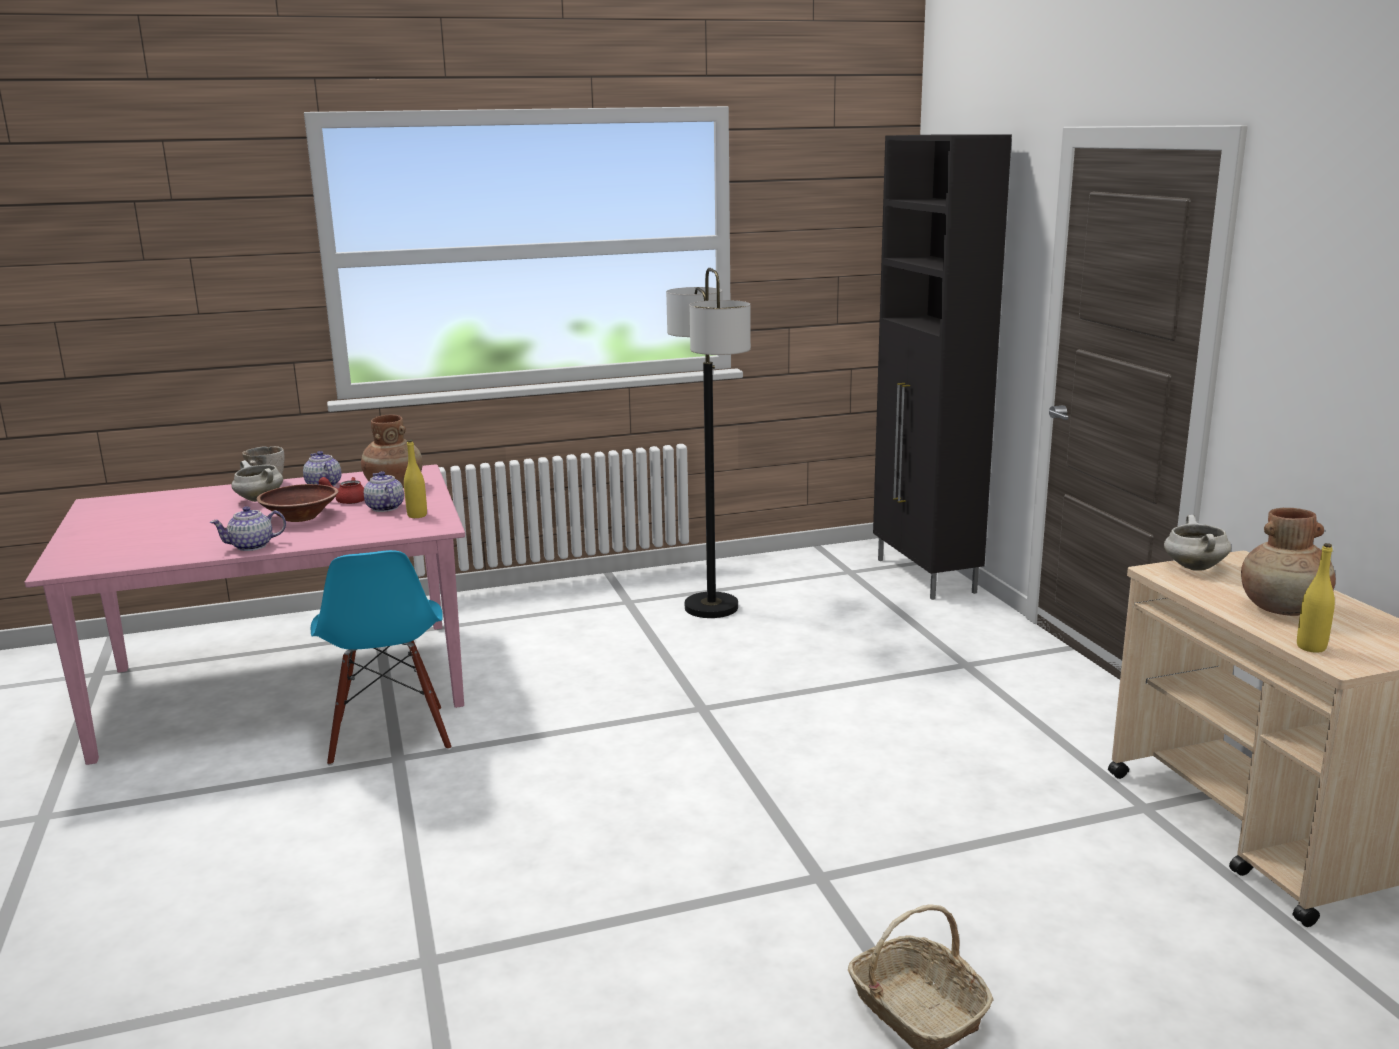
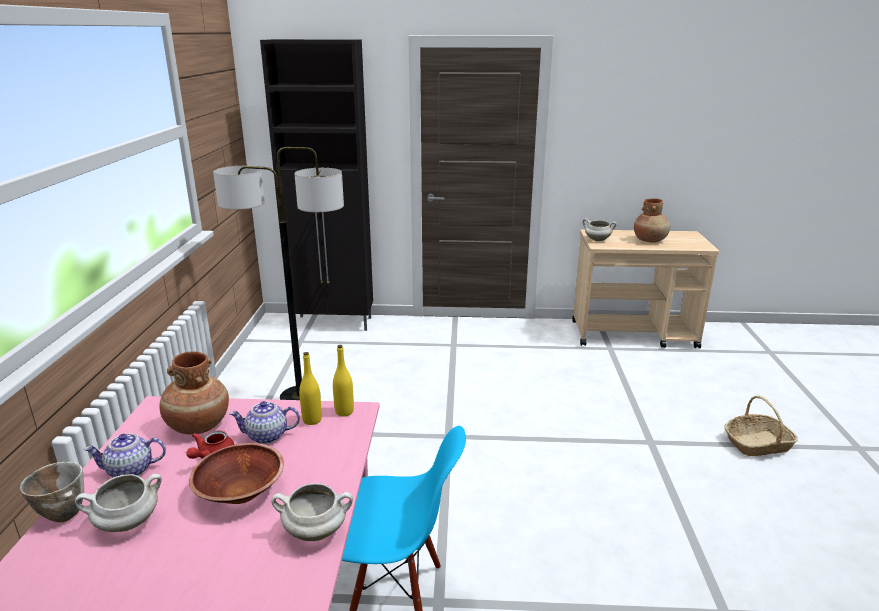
camera: 70 degrees left, 5 degrees up
(252, 546) = (316, 531): teapot -> white cooking pot
(1311, 647) = (689, 246): yellow bottle -> yellow bottle (344, 412)

